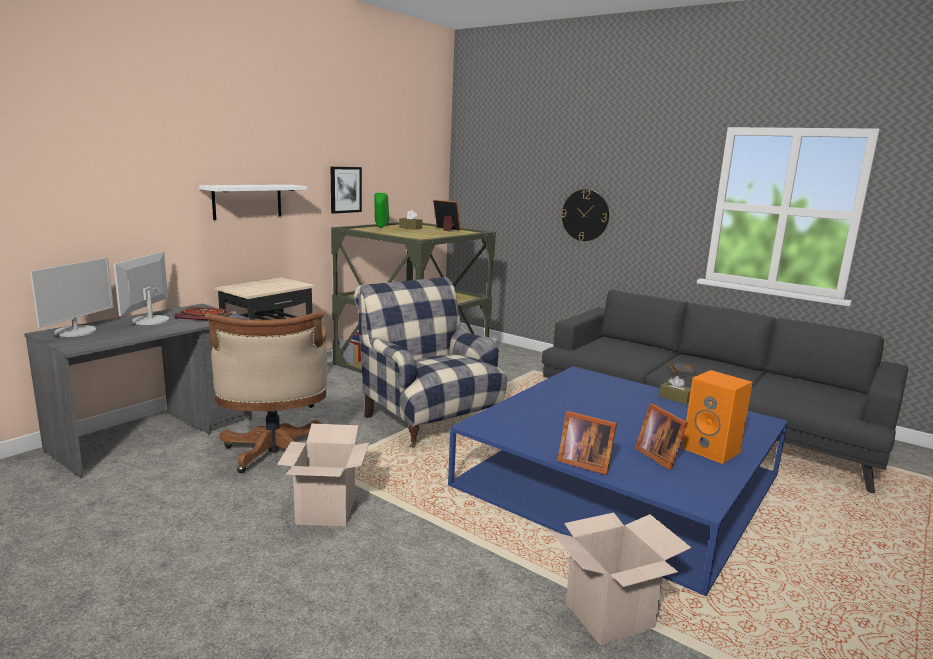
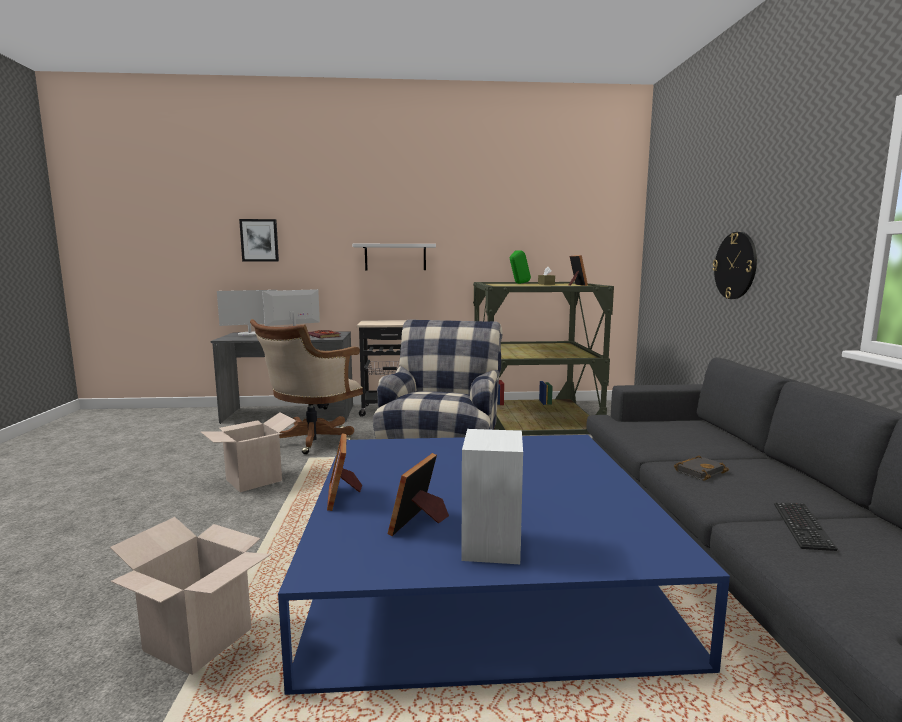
camera: 50 degrees right, 5 degrees down
(345, 189) = (496, 250): picture -> picture (259, 240)
(675, 398) = (617, 492): brown tissue box -> none
(712, 450) = (493, 546): orange speaker -> white speaker
(768, 387) = (802, 527): none -> keyboard

